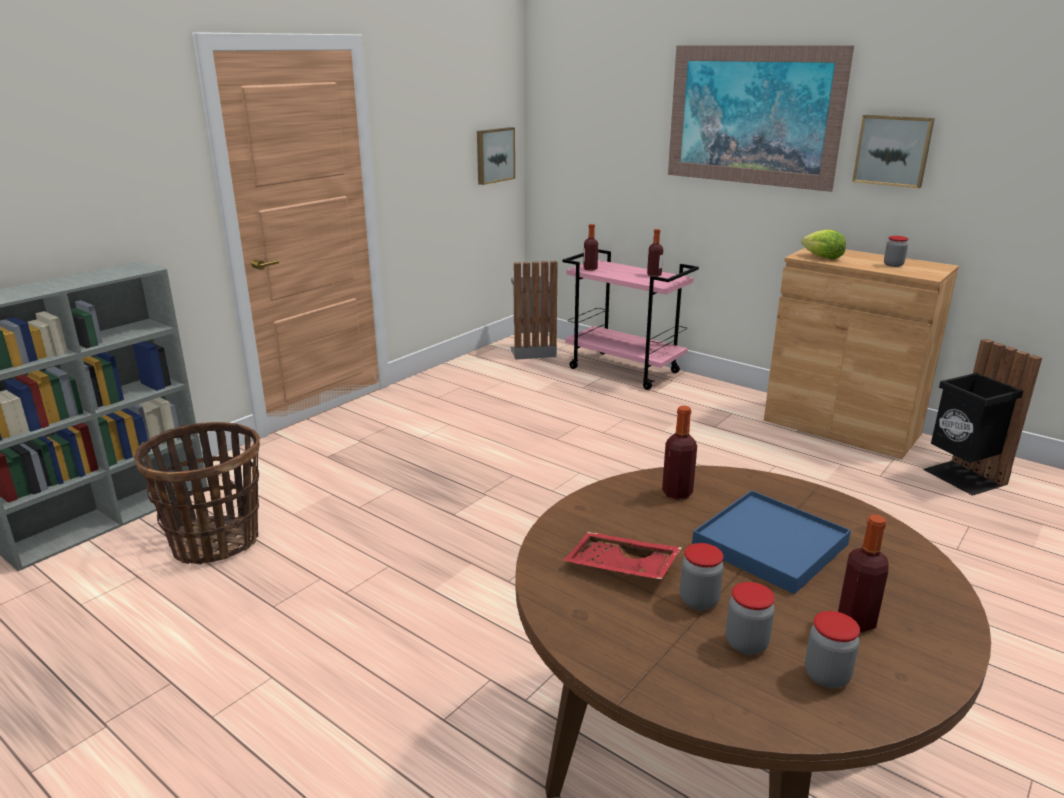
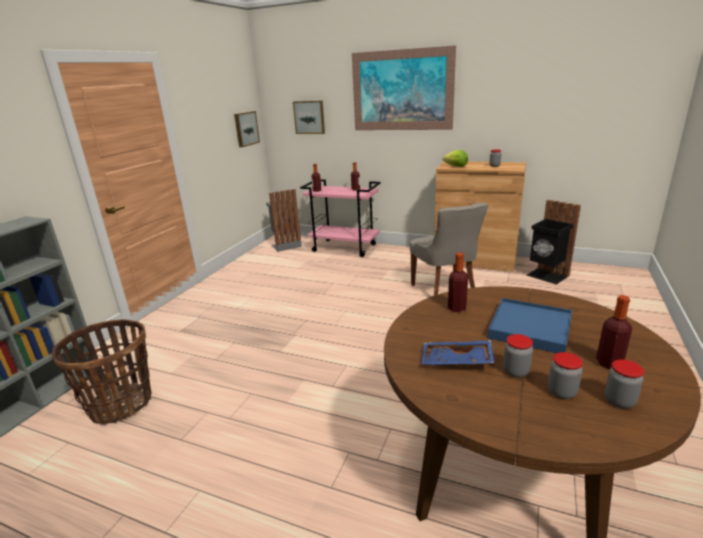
camera: 15 degrees left, 0 degrees up
(620, 568) = (456, 362): red tray -> blue tray
(759, 470) = (445, 290): none -> grey chair
(893, 150) = (484, 103): picture -> picture (309, 117)

